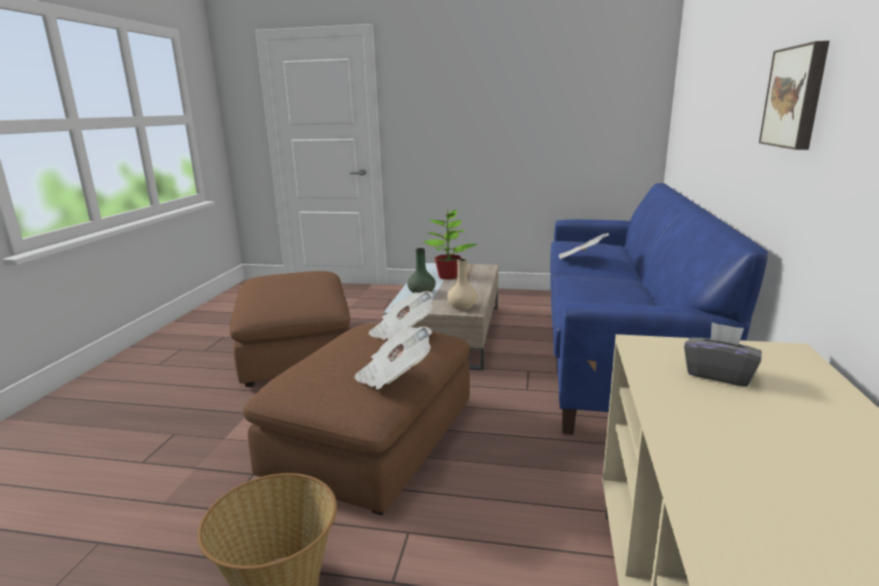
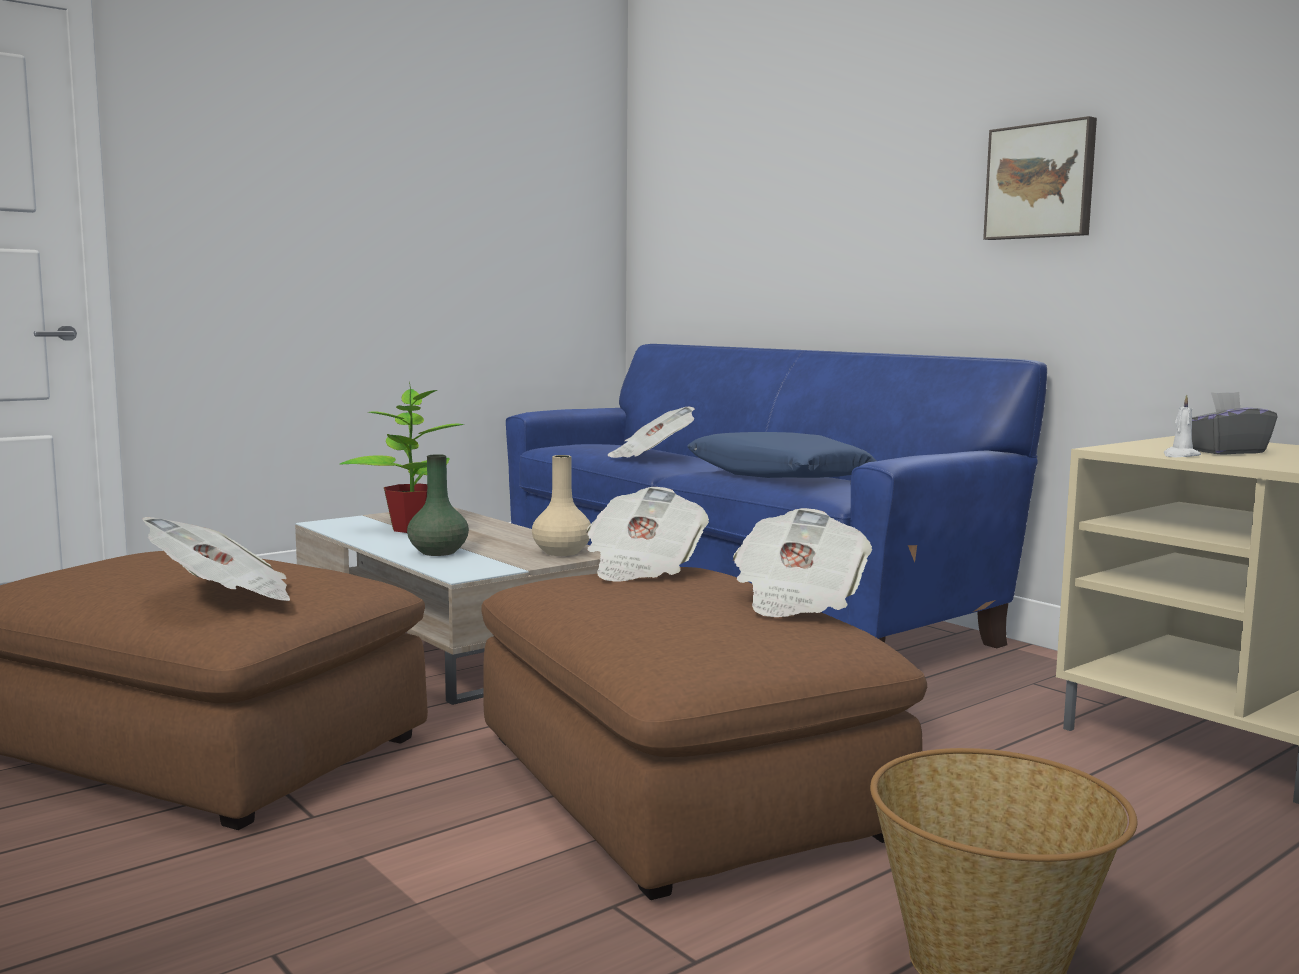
camera: 50 degrees left, 10 degrees down
(267, 301) = (224, 597): none -> newspaper
(594, 290) = (777, 475): none -> blue pillow
(651, 366) = (1180, 456): none -> white candle

